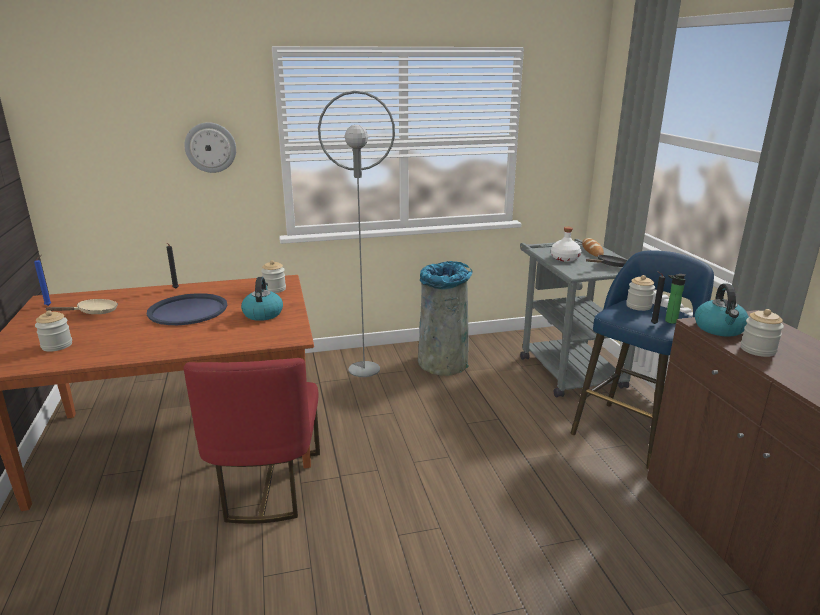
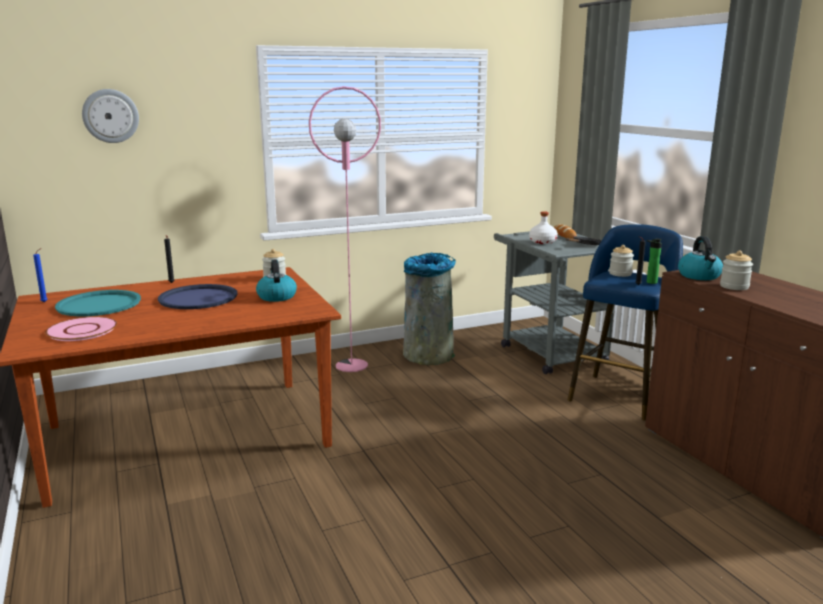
camera: 10 degrees left, 5 degrees down
(57, 345) = (82, 330): jar -> pink plate
(93, 312) = (99, 304): beige frying pan -> turquoise tray
(210, 147) = (194, 144): wall clock -> wall clock (110, 116)
(267, 485) = (294, 464): red chair -> none
(364, 369) = (352, 365): grey floor lamp -> pink floor lamp

